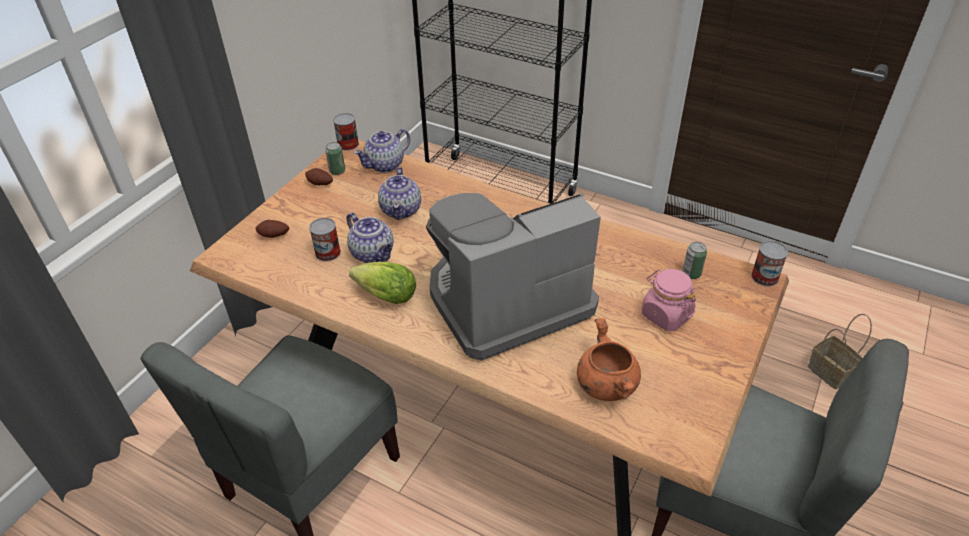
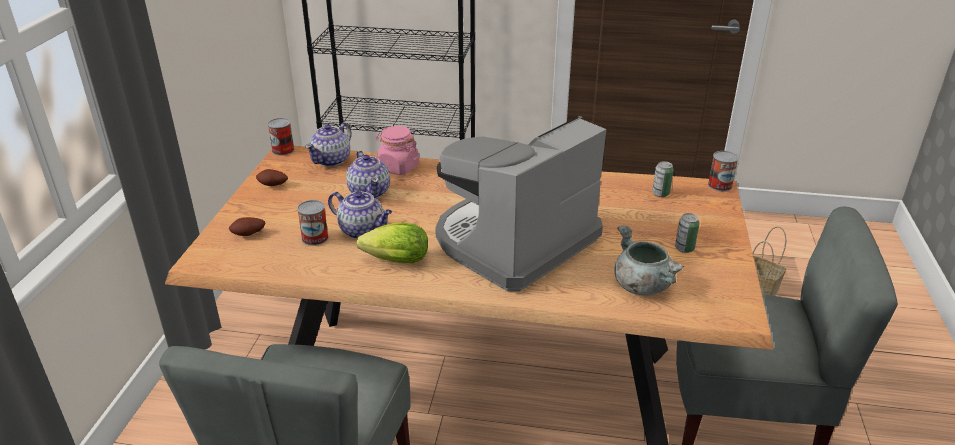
camera: 20 degrees left, 10 degrees down
(337, 171) = (285, 172): can -> can (684, 248)
(606, 384) = (641, 286): orange cooking pot -> grey cooking pot
(666, 315) = (658, 226): pink jar -> pink jar (398, 167)

